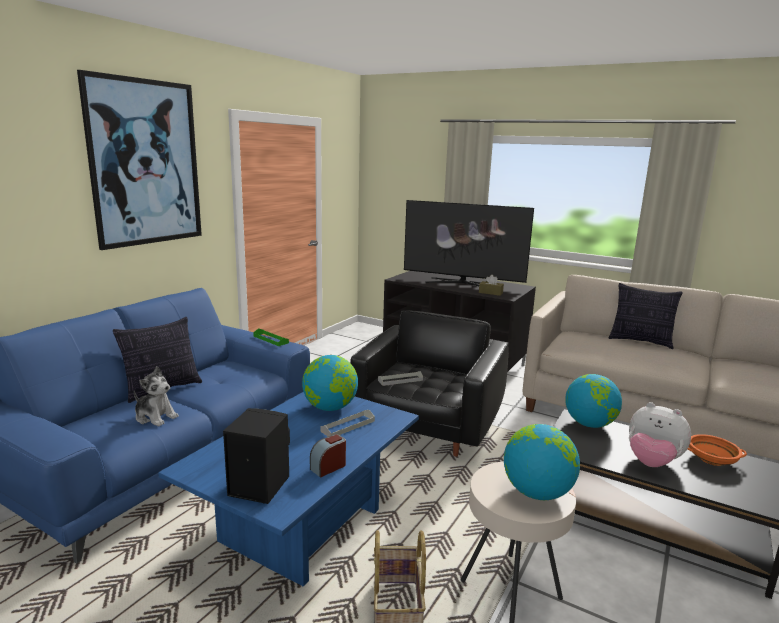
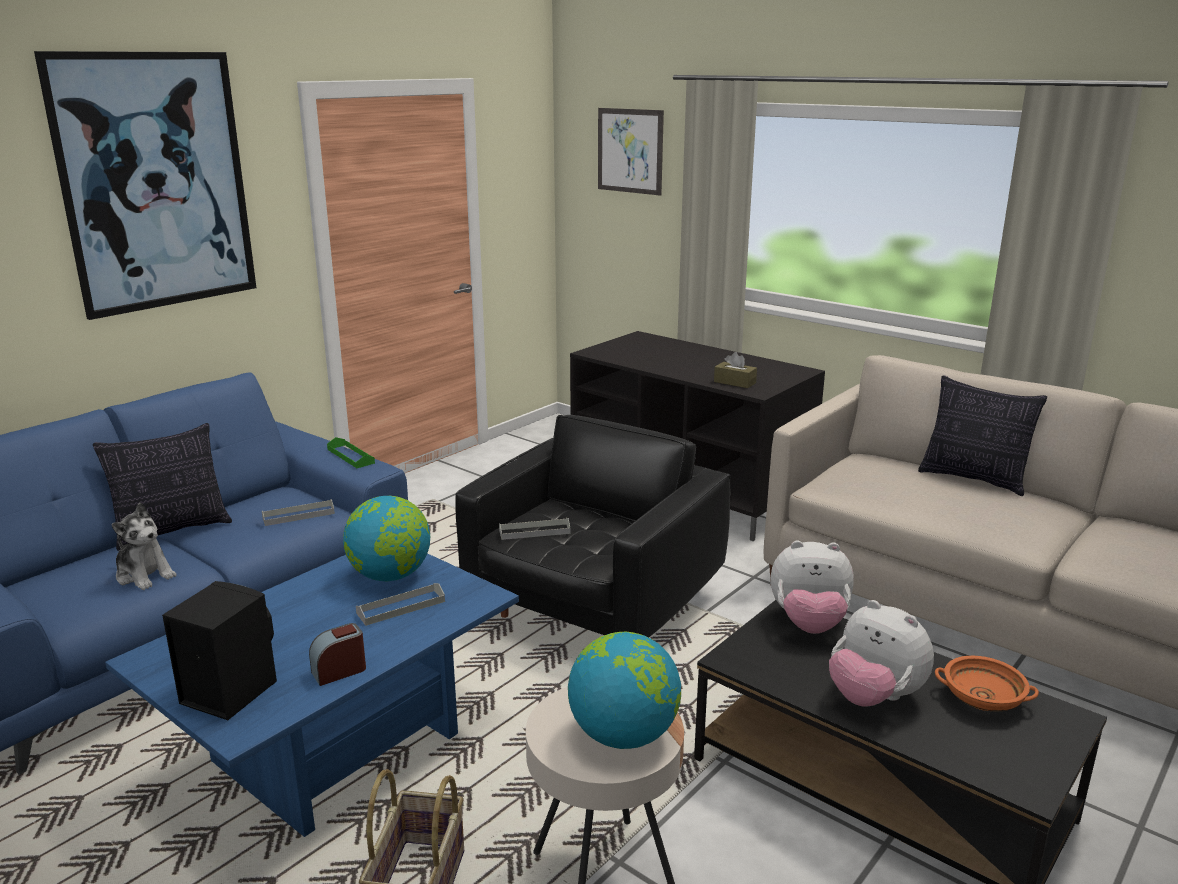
camera: 10 degrees right, 5 degrees up
(245, 376) = (298, 515): none -> grey tray
(409, 164) = (630, 151): none -> picture
(462, 283) = (697, 363): television -> none
(589, 424) = (809, 624): globe -> plush toy

